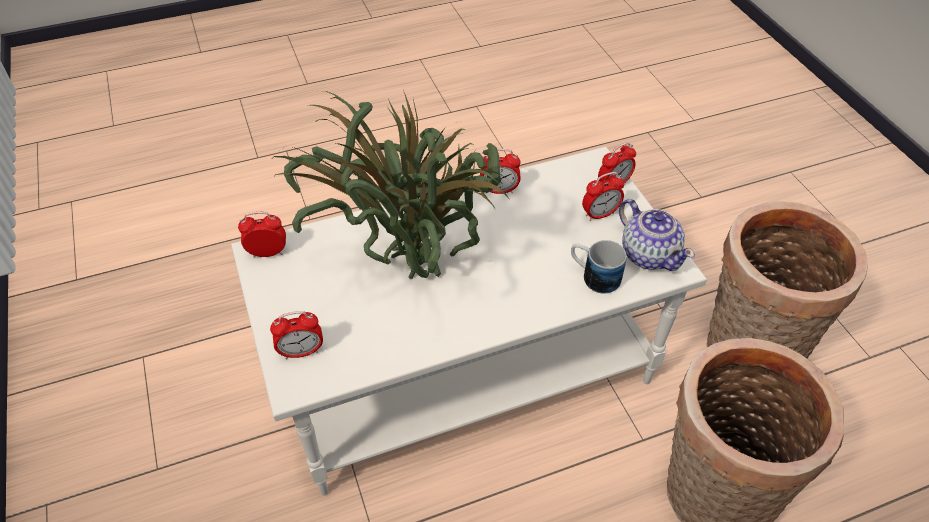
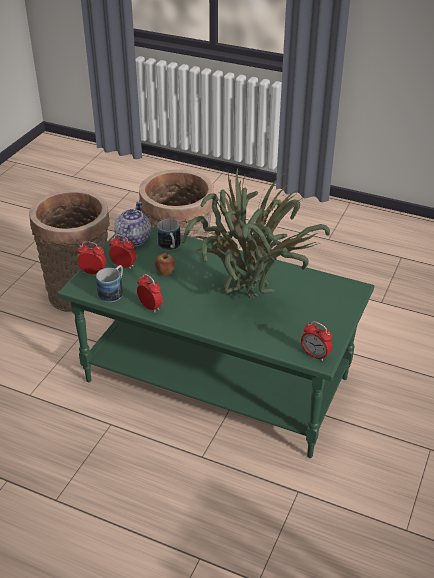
camera: 135 degrees left, 10 degrees down
(301, 352) = (340, 298): alarm clock -> none
(465, 367) = (215, 381): white coffee table -> green coffee table
(544, 238) = (165, 273): none -> apple
(558, 180) = (113, 291): none -> mug

